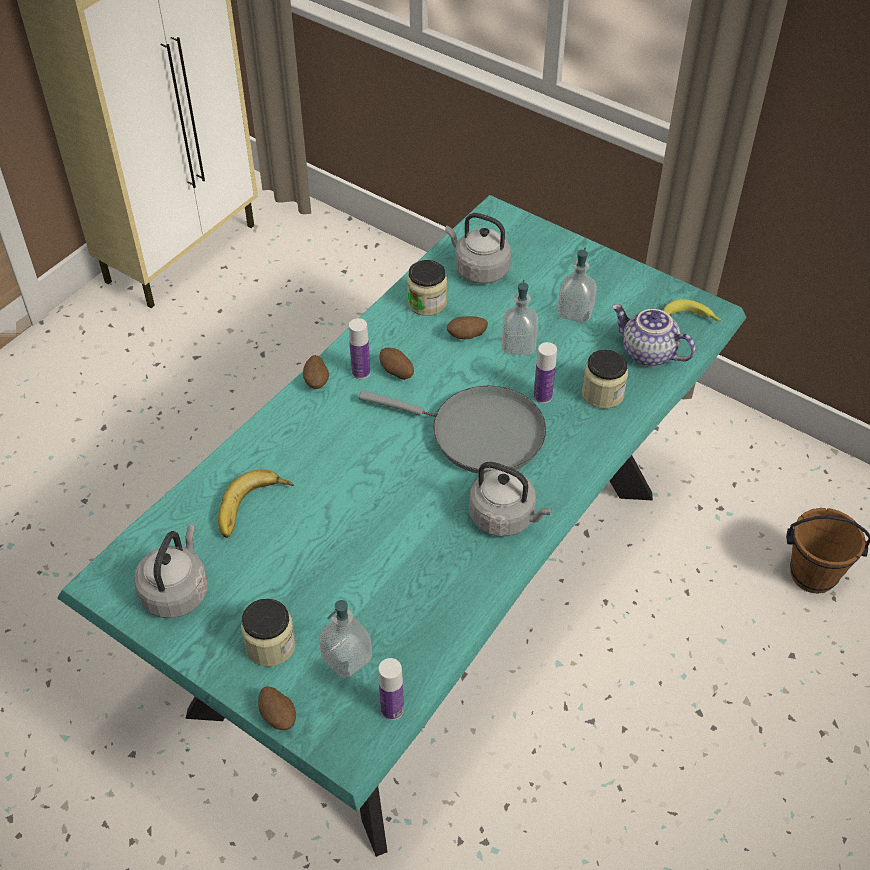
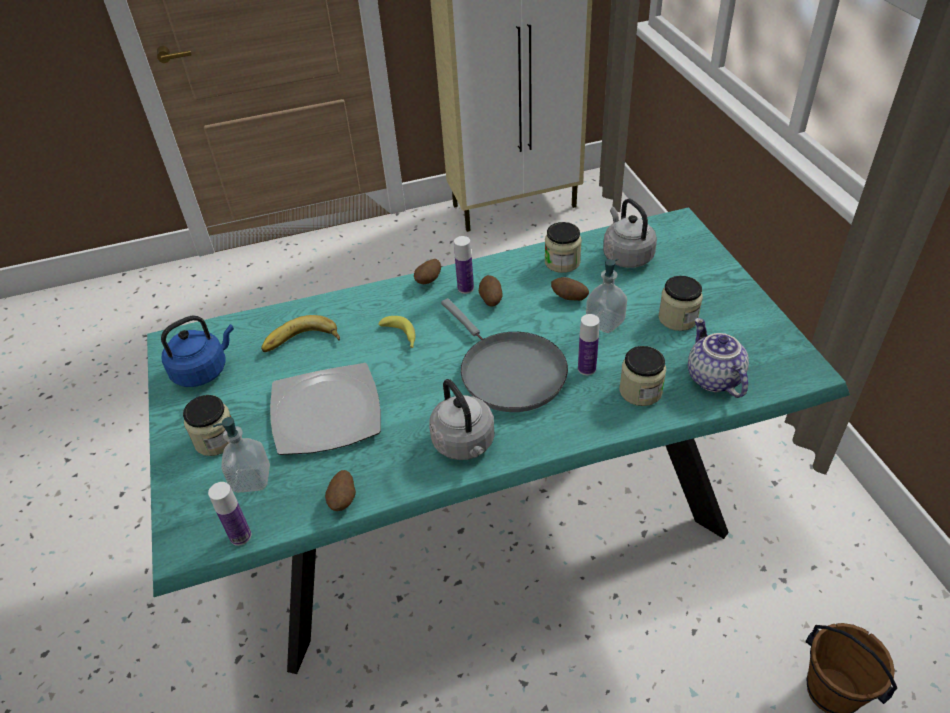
camera: 40 degrees right, 5 degrees down
(177, 591) = (203, 370): grey kettle -> blue kettle
(278, 716) = (169, 491): potato -> potato (343, 500)
(353, 560) = (327, 413): none -> plate
(575, 312) = (678, 318): soap dispenser -> jar
(691, 317) = (784, 368): banana -> banana (401, 337)

